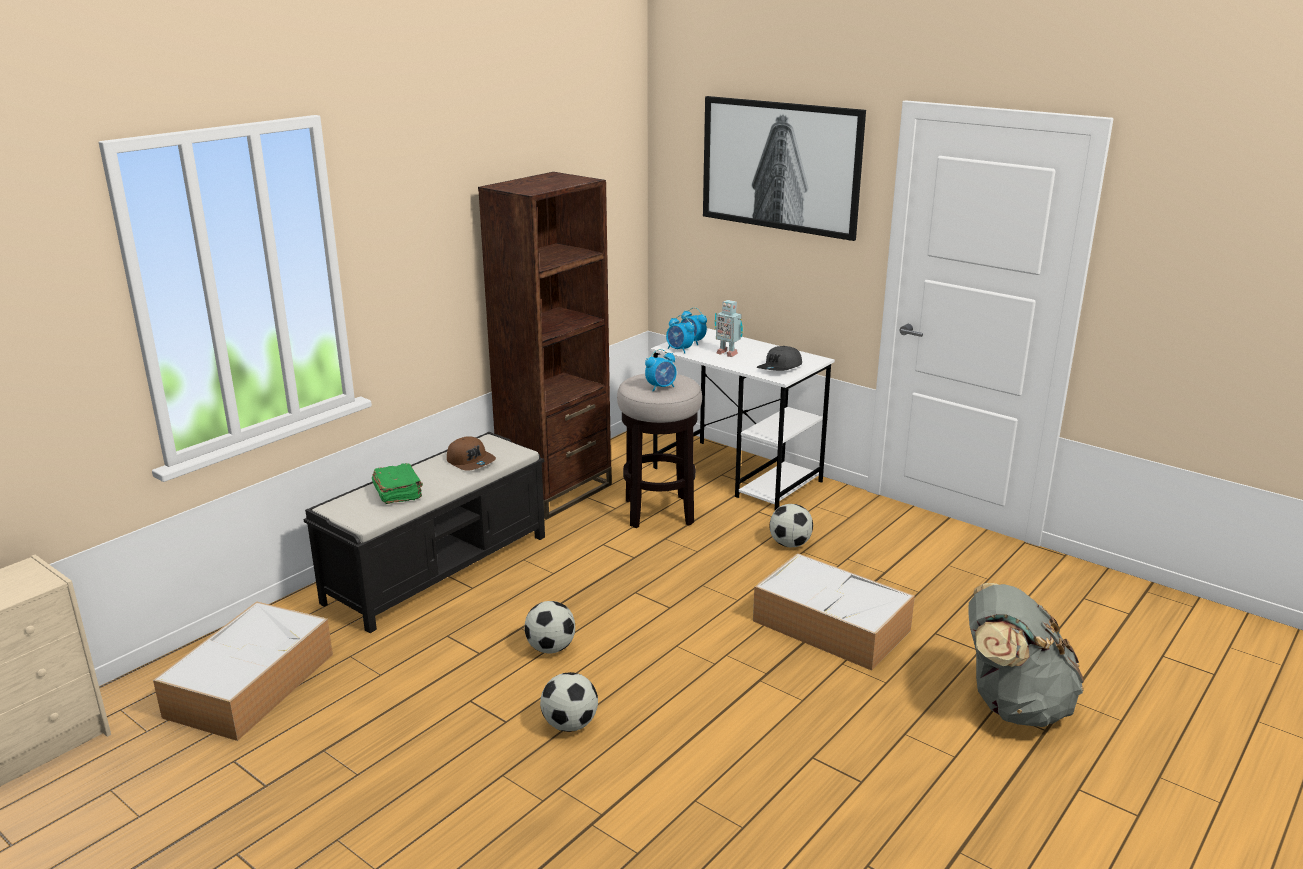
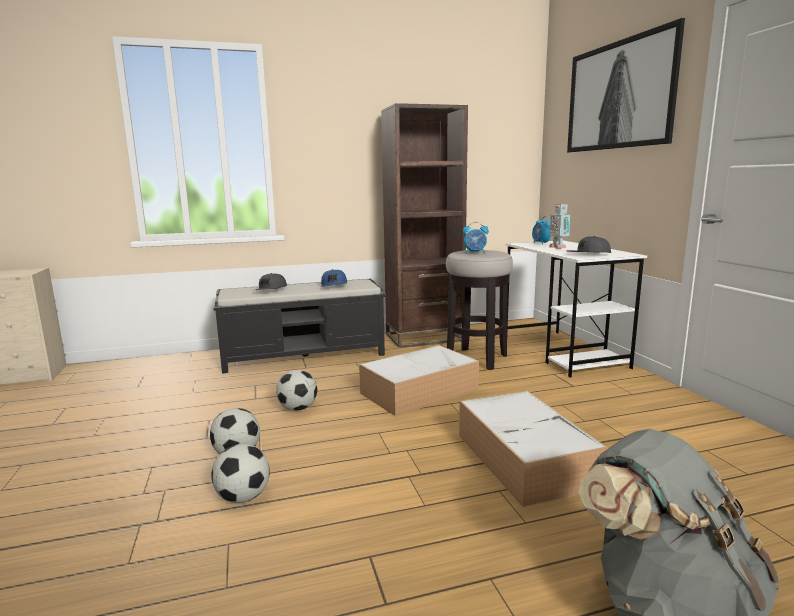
camera: 35 degrees right, 10 degrees down
(252, 683) = (136, 378): storage box -> storage box (420, 391)
(398, 493) = (271, 290): green book -> grey cap
(471, 461) = (334, 286): brown cap -> blue cap
(679, 350) = (524, 244): alarm clock -> none
(790, 544) = (556, 397): football -> football (243, 497)

